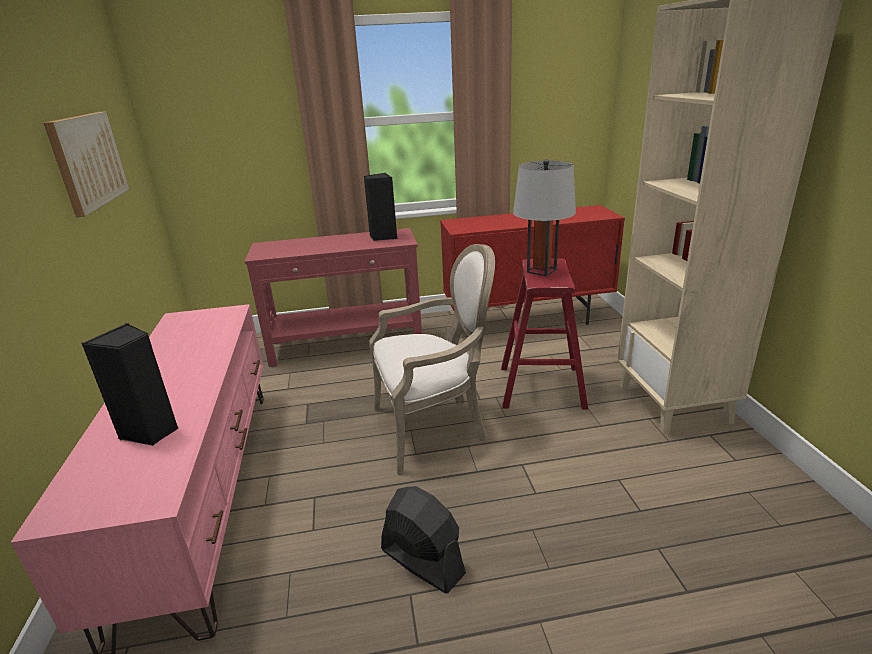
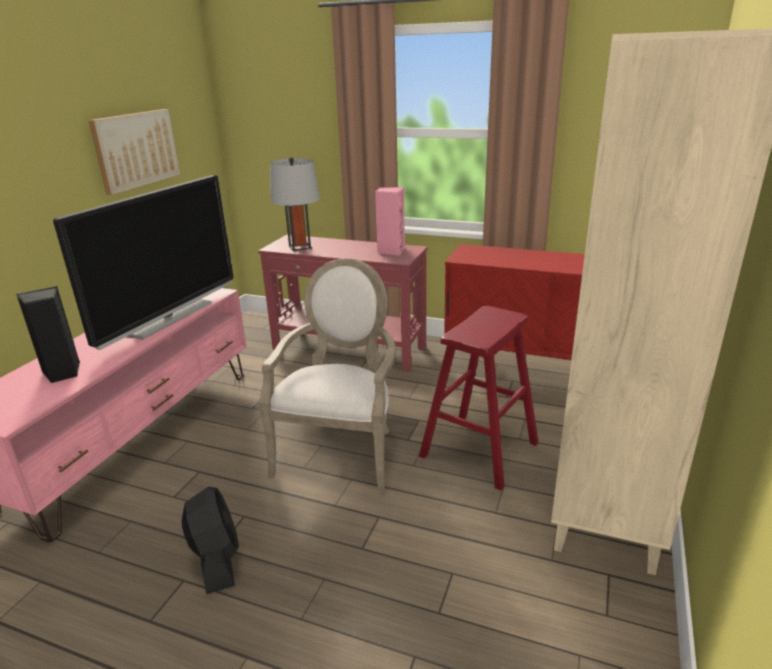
camera: 30 degrees right, 0 degrees up
(206, 346) = (168, 317): none -> television
(383, 237) = (391, 251): black speaker -> pink speaker
(435, 427) = (342, 451): armchair -> armchair turned 90 degrees counterclockwise
(541, 270) = (482, 322): grey table lamp -> grey table lamp (300, 247)

